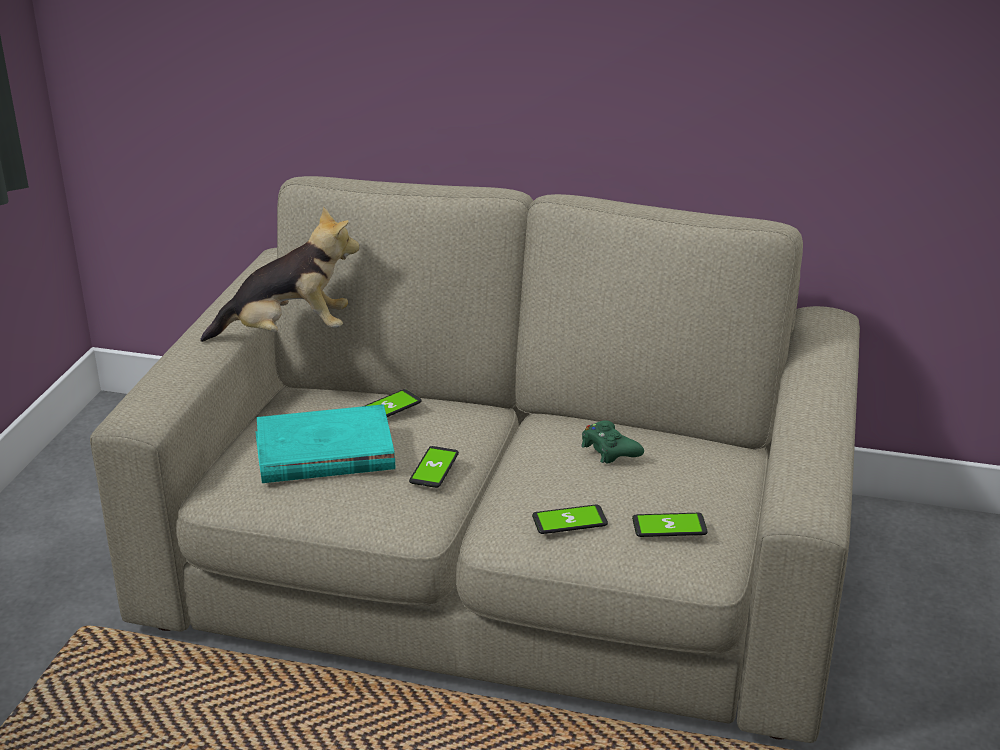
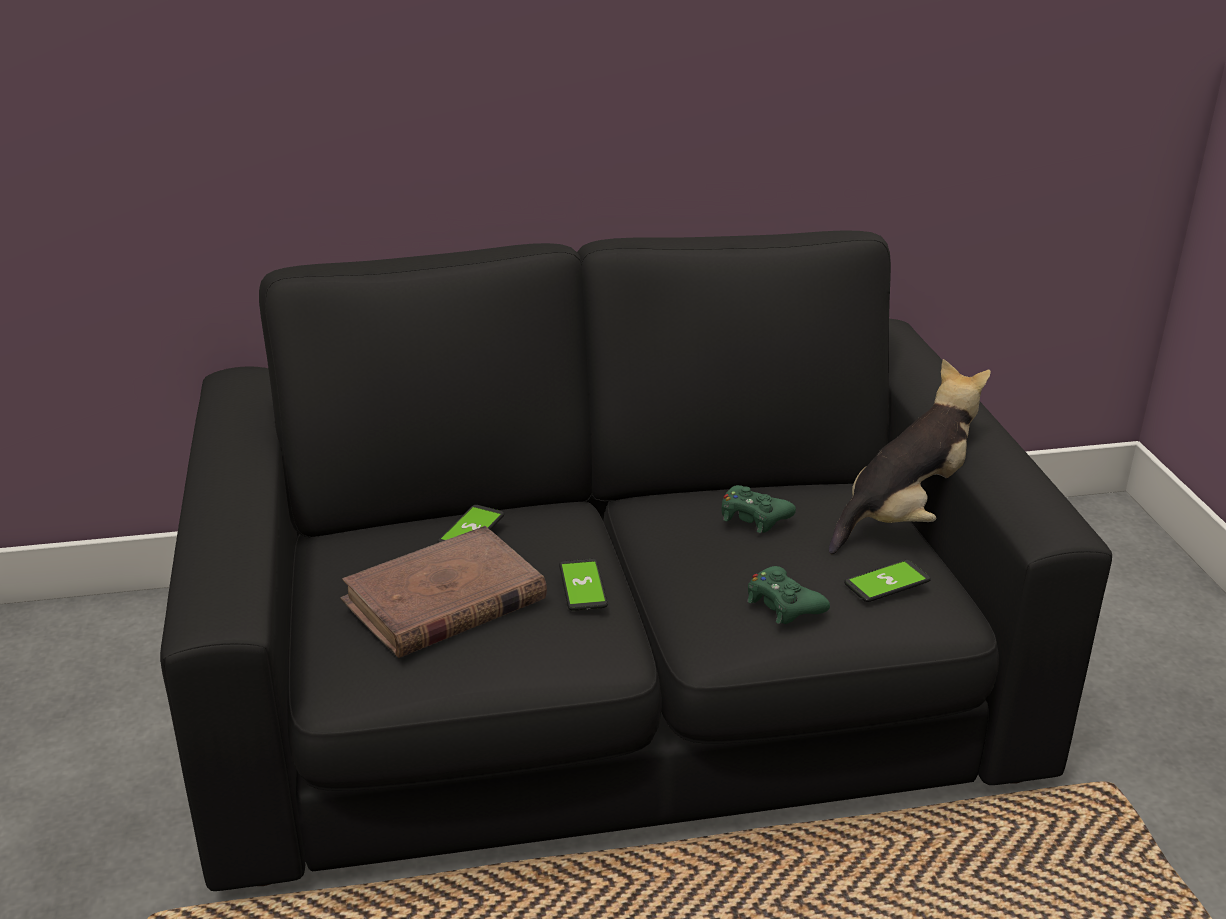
camera: 25 degrees left, 0 degrees up
(288, 333) = (329, 466): plush toy -> plush toy (906, 519)
(324, 452) = (444, 600): turquoise book -> brown book
(501, 566) = (612, 685): beige sofa -> black sofa
(569, 520) = (783, 604): phone -> green game controller

